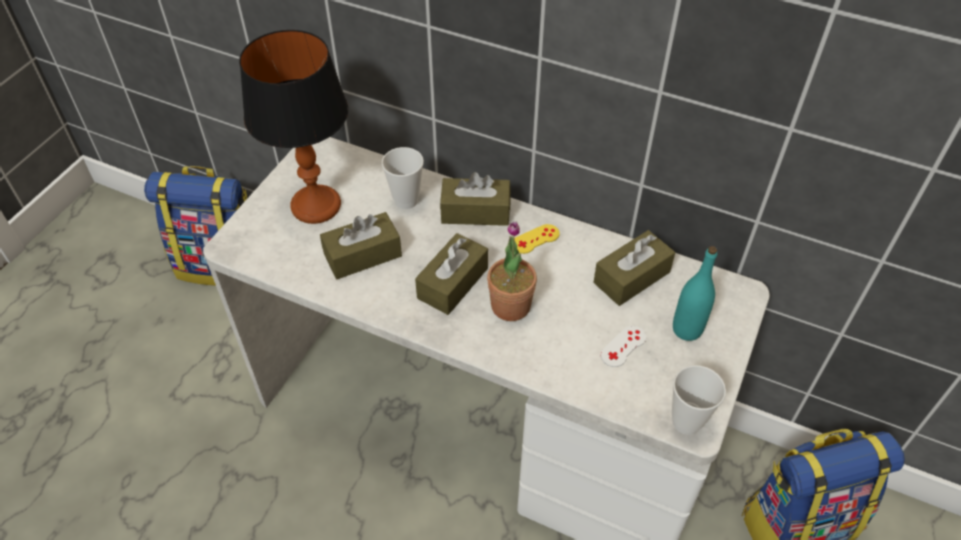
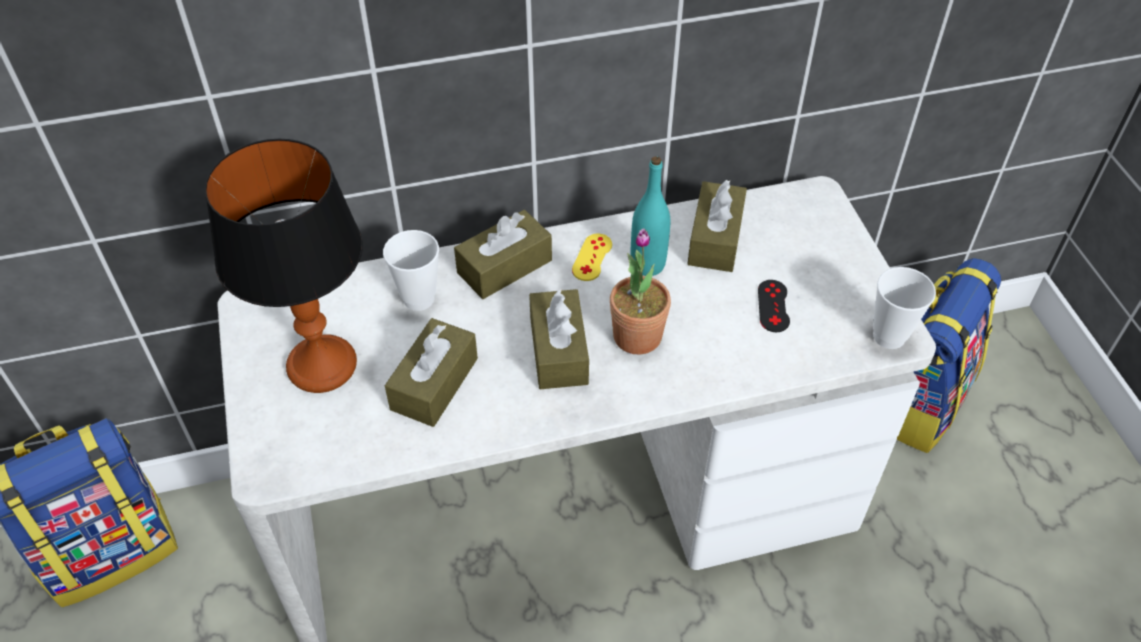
camera: 40 degrees left, 0 degrees up
(623, 346) = (773, 306): white game controller -> black game controller
(687, 329) = (808, 256): turquoise bottle -> turquoise bottle (647, 264)

